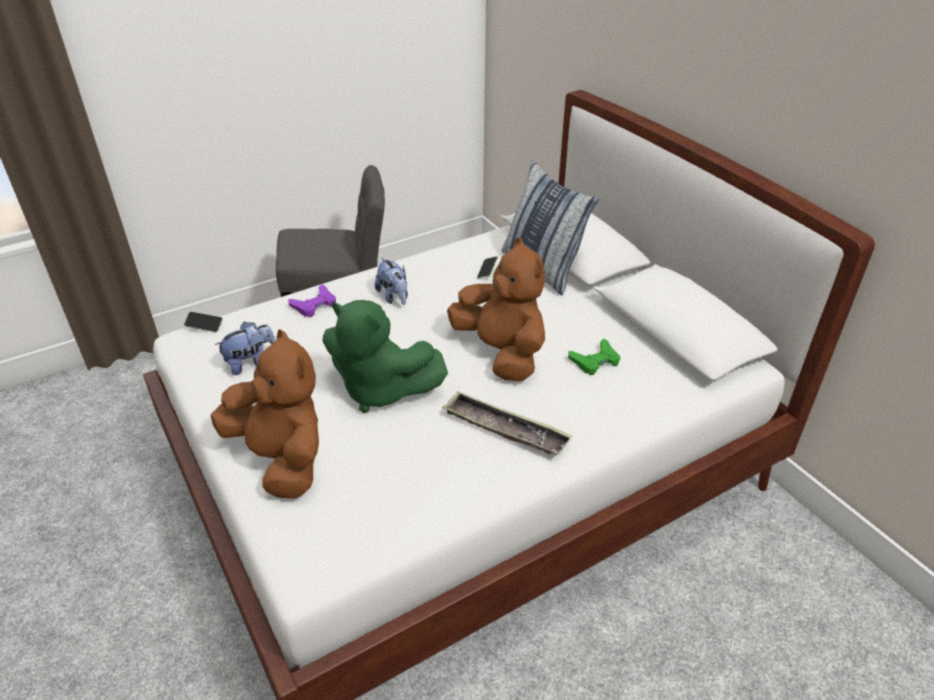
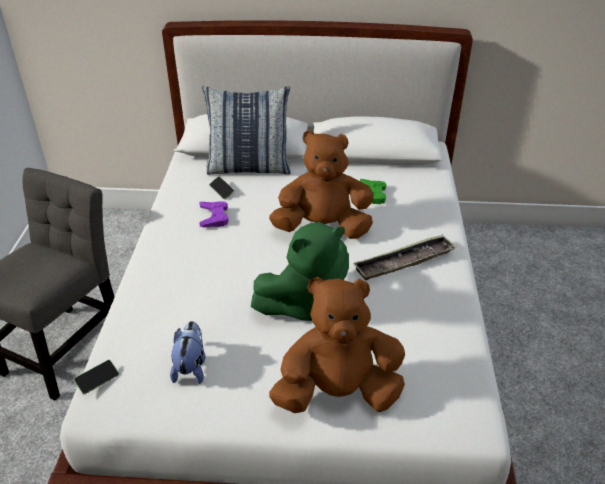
camera: 55 degrees left, 0 degrees up
(314, 305) = (154, 296): purple game controller -> purple game controller (214, 217)
(394, 297) = (197, 248): plush toy -> none

